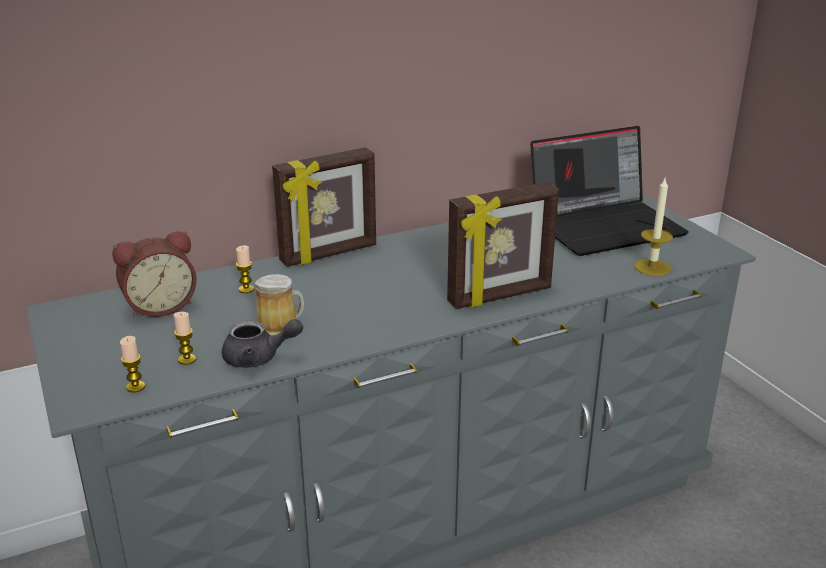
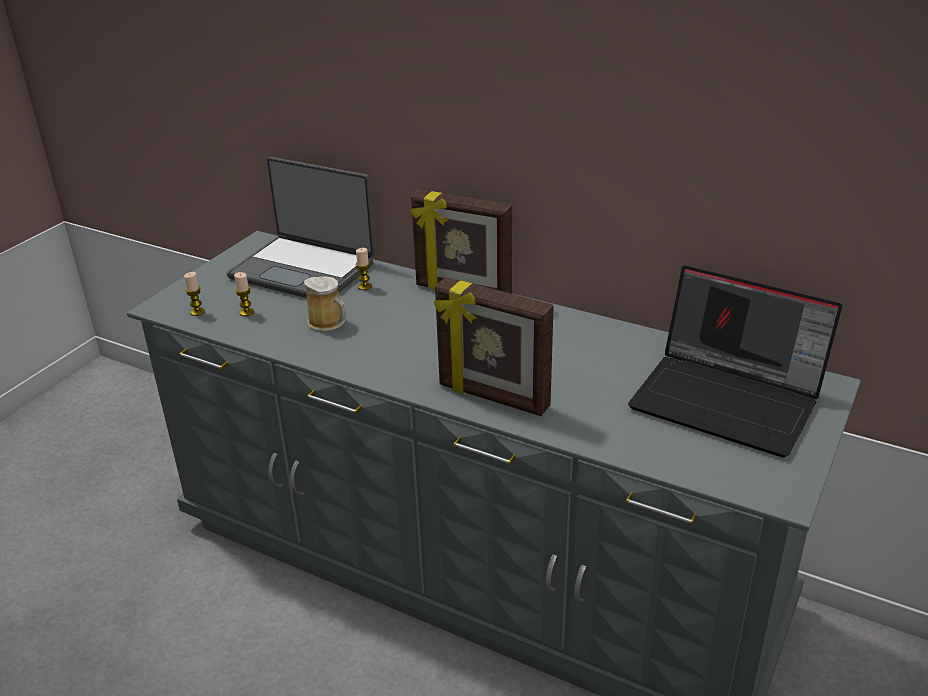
camera: 55 degrees right, 5 degrees up
(160, 306) = (304, 269): alarm clock -> laptop
(259, 358) = (275, 336): grey teapot -> none
(652, 267) = (671, 461): candle -> none

